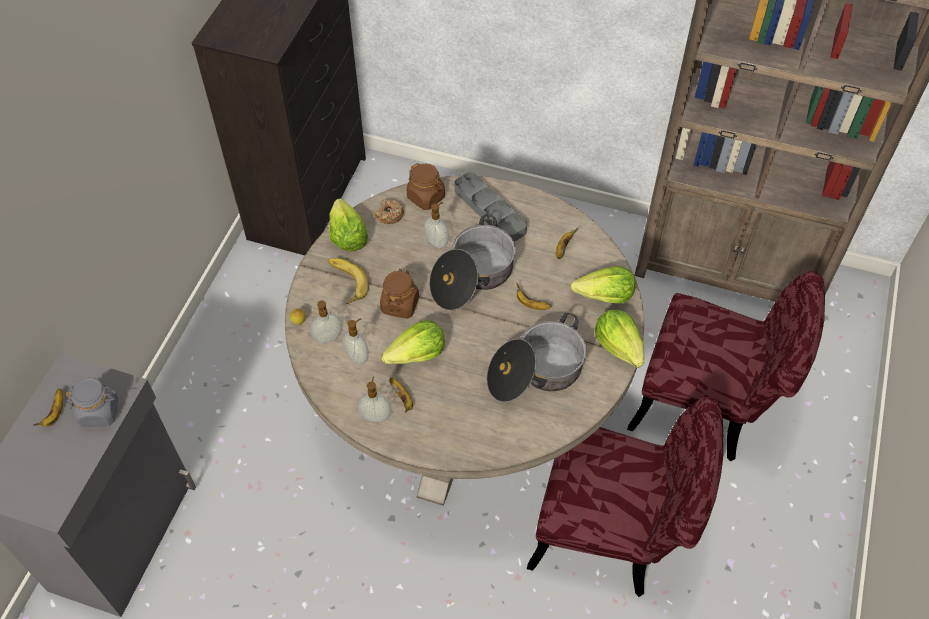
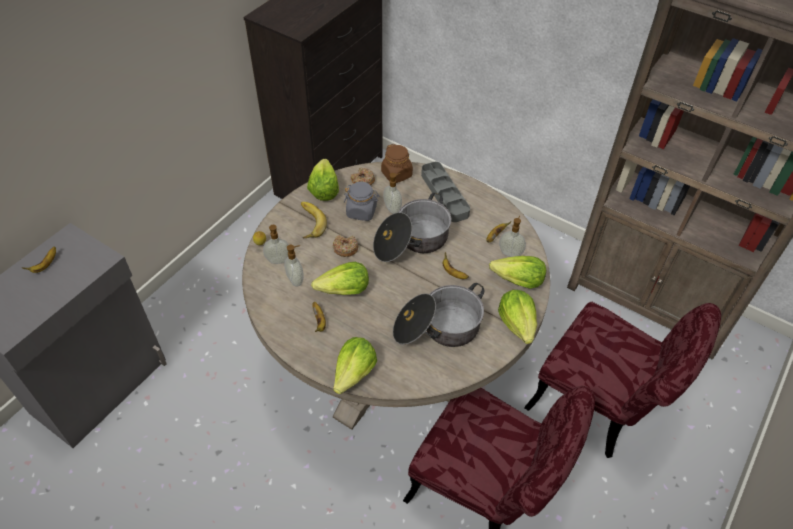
camera: 15 degrees right, 5 degrees down
(100, 412) = (78, 272): grey jar -> grey jar (361, 211)
(375, 416) = (292, 329): soap dispenser -> soap dispenser (510, 253)
(400, 304) = (345, 248): brown jar -> donut
(463, 447) = (354, 373): none -> lettuce

